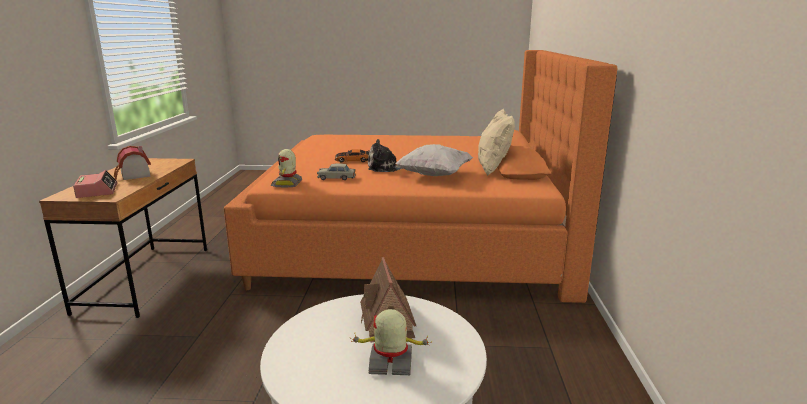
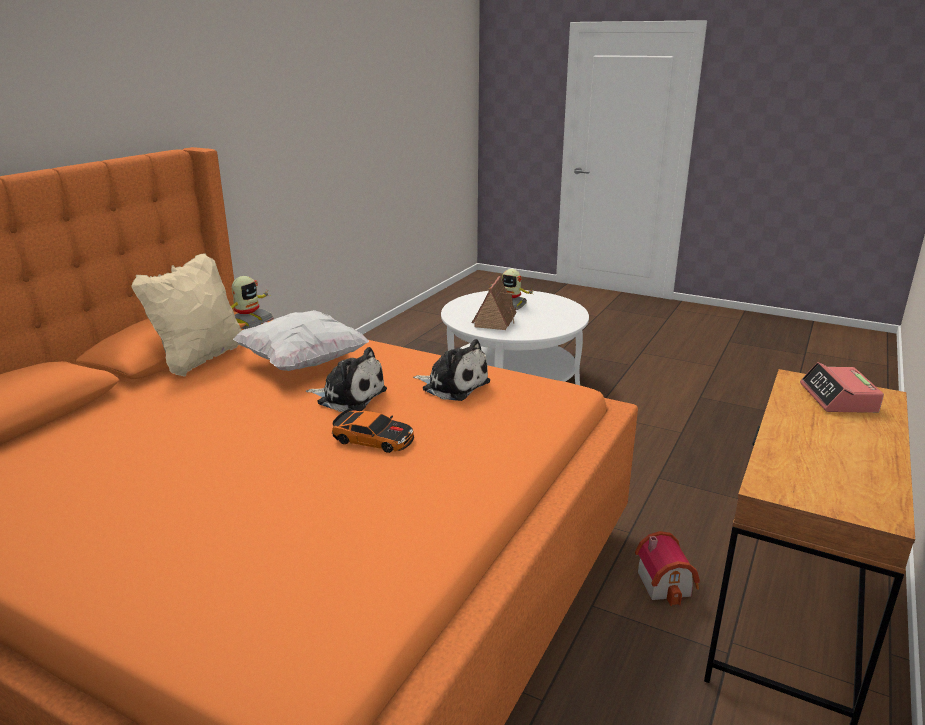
camera: 155 degrees left, 5 degrees up
(133, 176) = (822, 435): toy house -> toy house (666, 583)
(288, 184) = (536, 387): toy robot -> toy robot (249, 322)
(336, 178) = (453, 385): beige toy car -> plush toy

